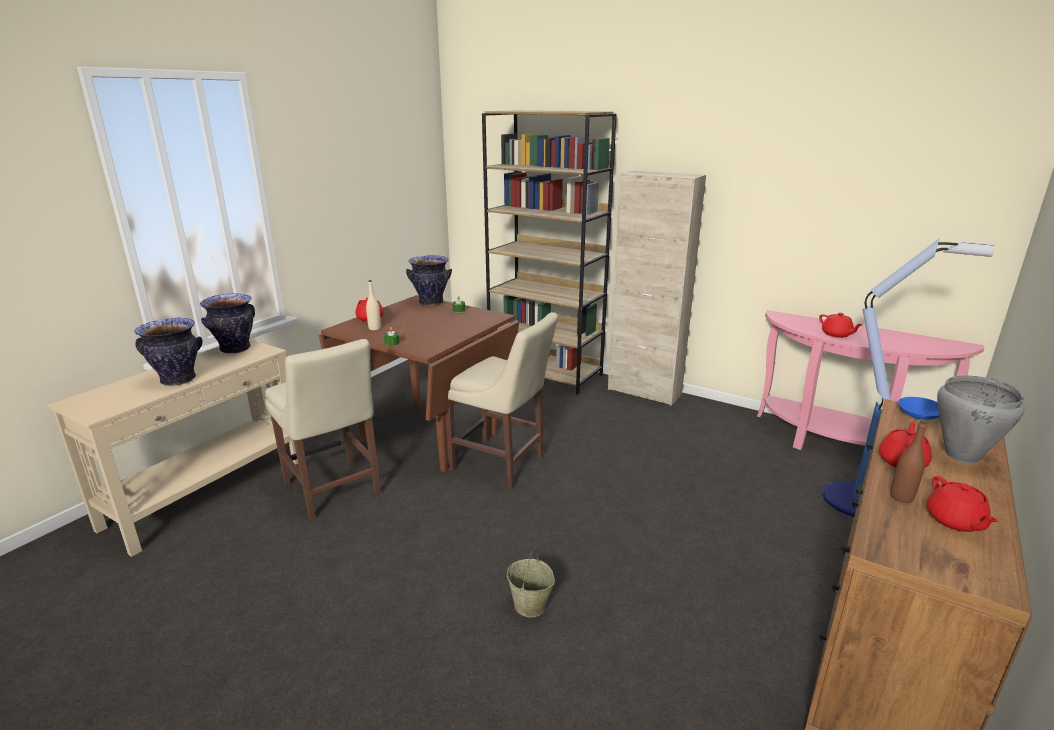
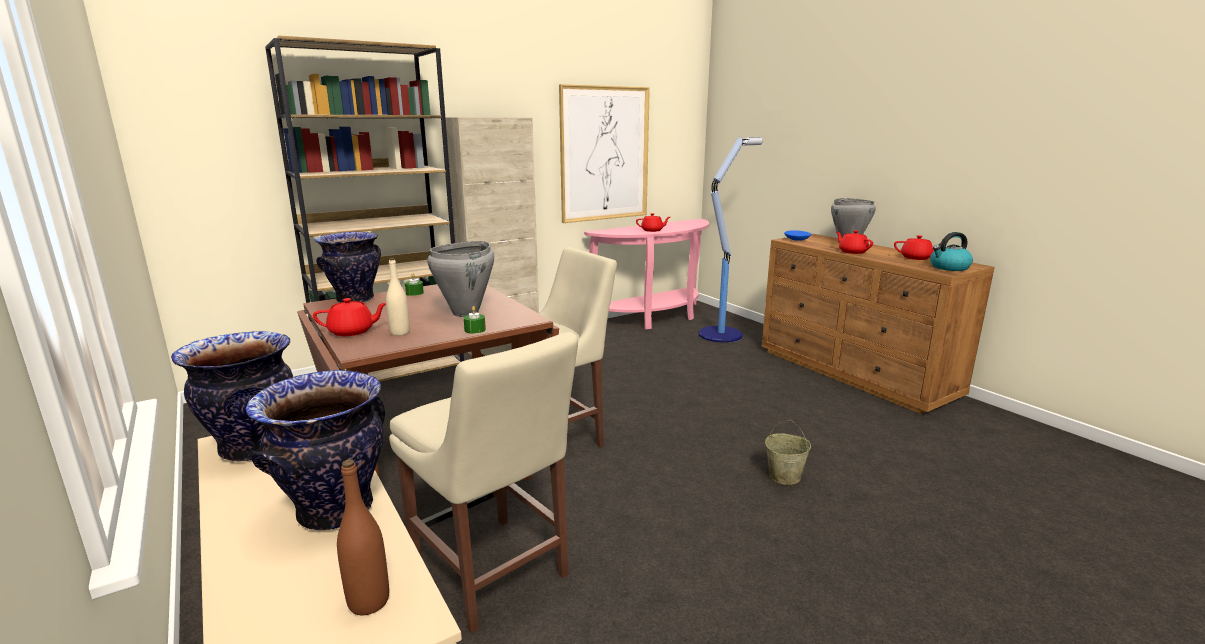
camera: 65 degrees left, 5 degrees down
(333, 491) = (493, 574): beige chair -> beige chair turned 60 degrees clockwise
(425, 333) = (466, 313): none -> grey cooking pot
(820, 226) = (605, 154): none -> picture
(901, 497) = (892, 259): brown bottle -> brown bottle (369, 602)
(922, 554) = (949, 267): none -> kettle

